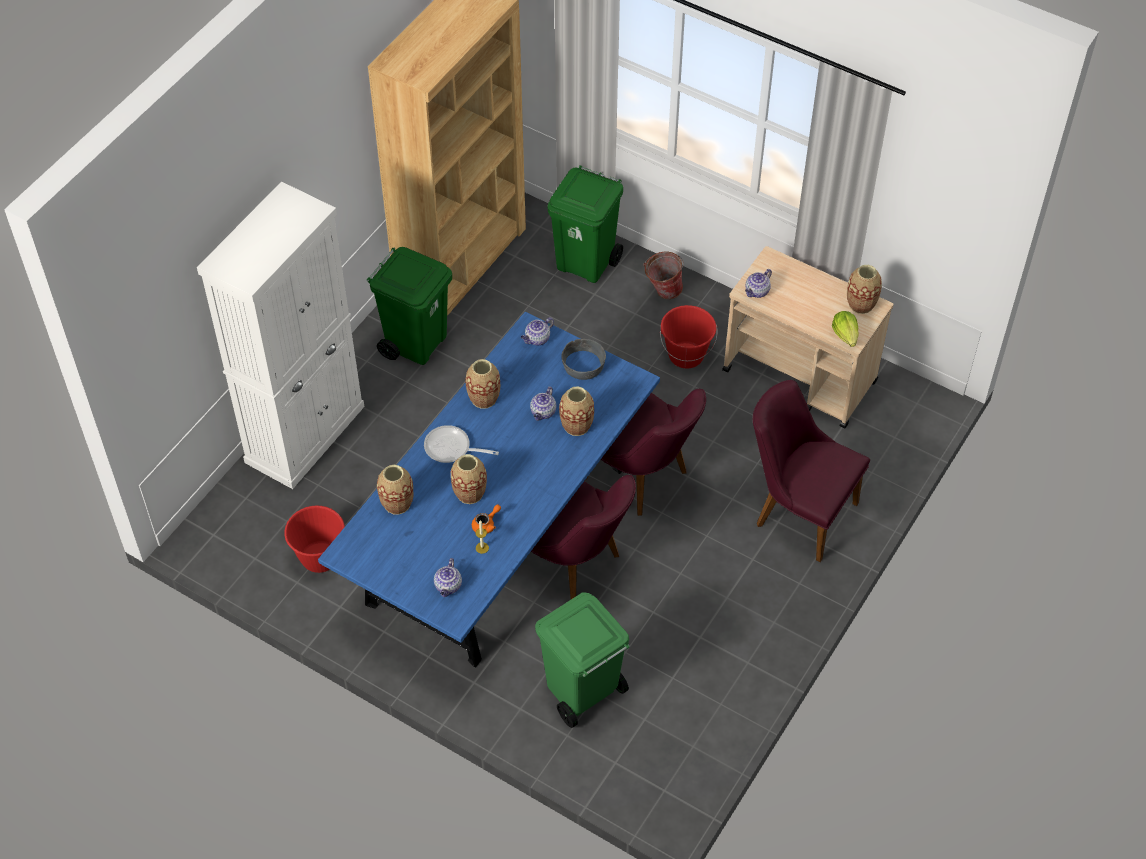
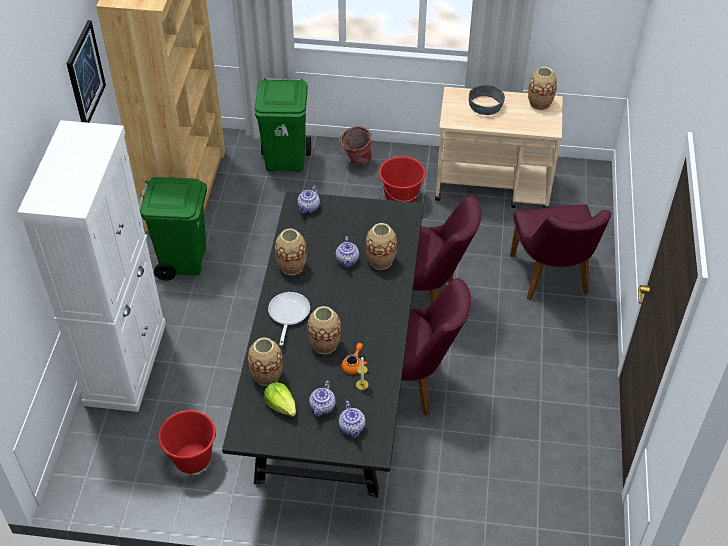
camera: 25 degrees left, 5 degrees down
(336, 132) = (85, 74): none -> picture
(451, 448) = (288, 315): frying pan -> frying pan turned 105 degrees clockwise
(499, 534) = (334, 382): blue dining table -> black dining table
(582, 692) = (476, 482): green trash can -> none
(584, 365) = (358, 214): grey bowl -> grey bowl (486, 105)
(757, 292) = (459, 119): teapot -> teapot (322, 407)
(797, 511) = (552, 279): purple chair -> purple chair turned 105 degrees counterclockwise
(846, 335) = (543, 127): lettuce -> lettuce (281, 405)

